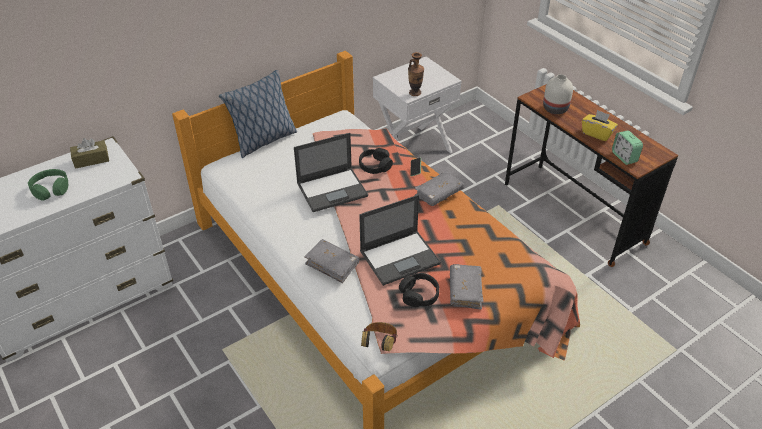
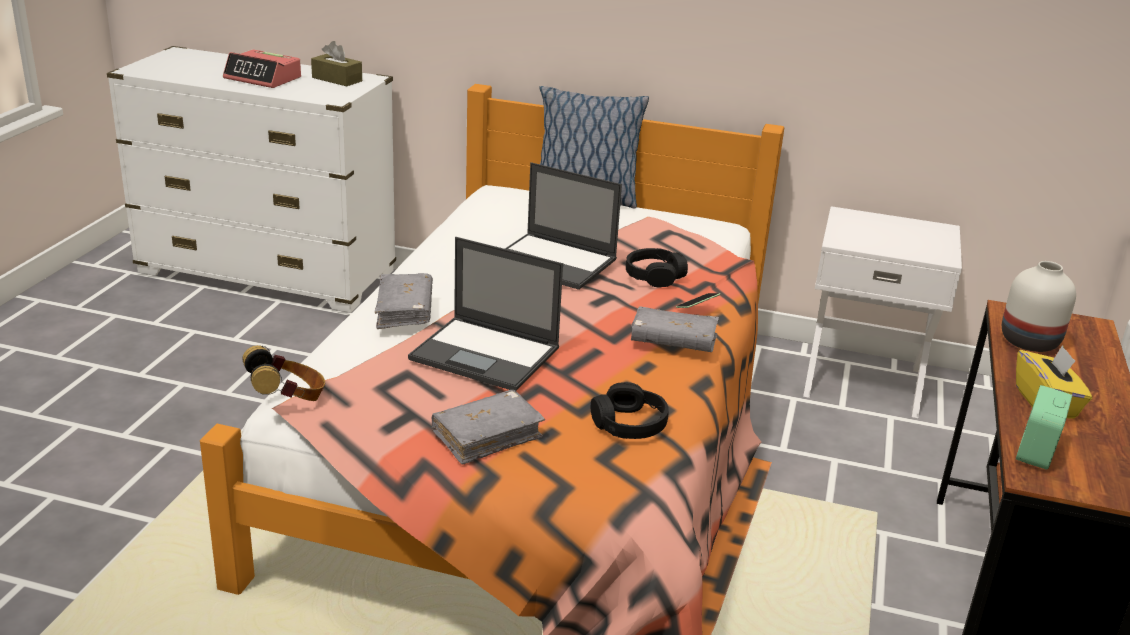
camera: 50 degrees right, 15 degrees down
(51, 189) = (263, 78): green headphones -> alarm clock
(415, 93) = (857, 244): vase -> none
(419, 294) = (428, 398): black headphones -> black headphones (629, 424)

